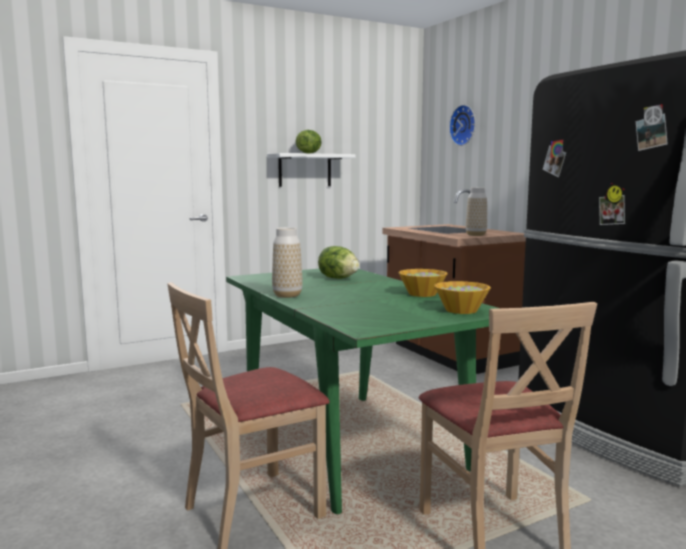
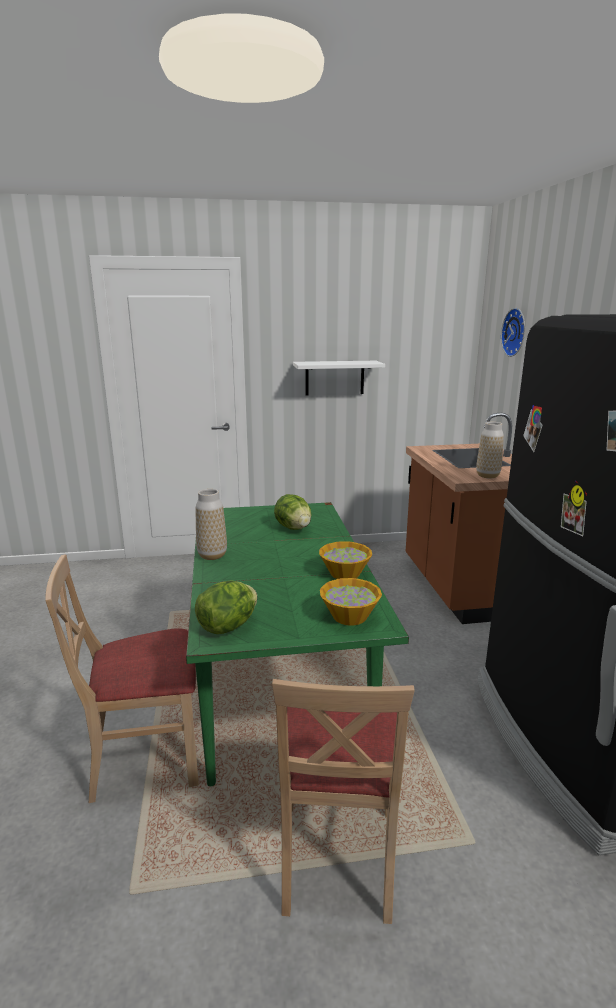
camera: 20 degrees right, 10 degrees up
(309, 153) = (335, 362): lettuce -> lettuce (228, 626)

